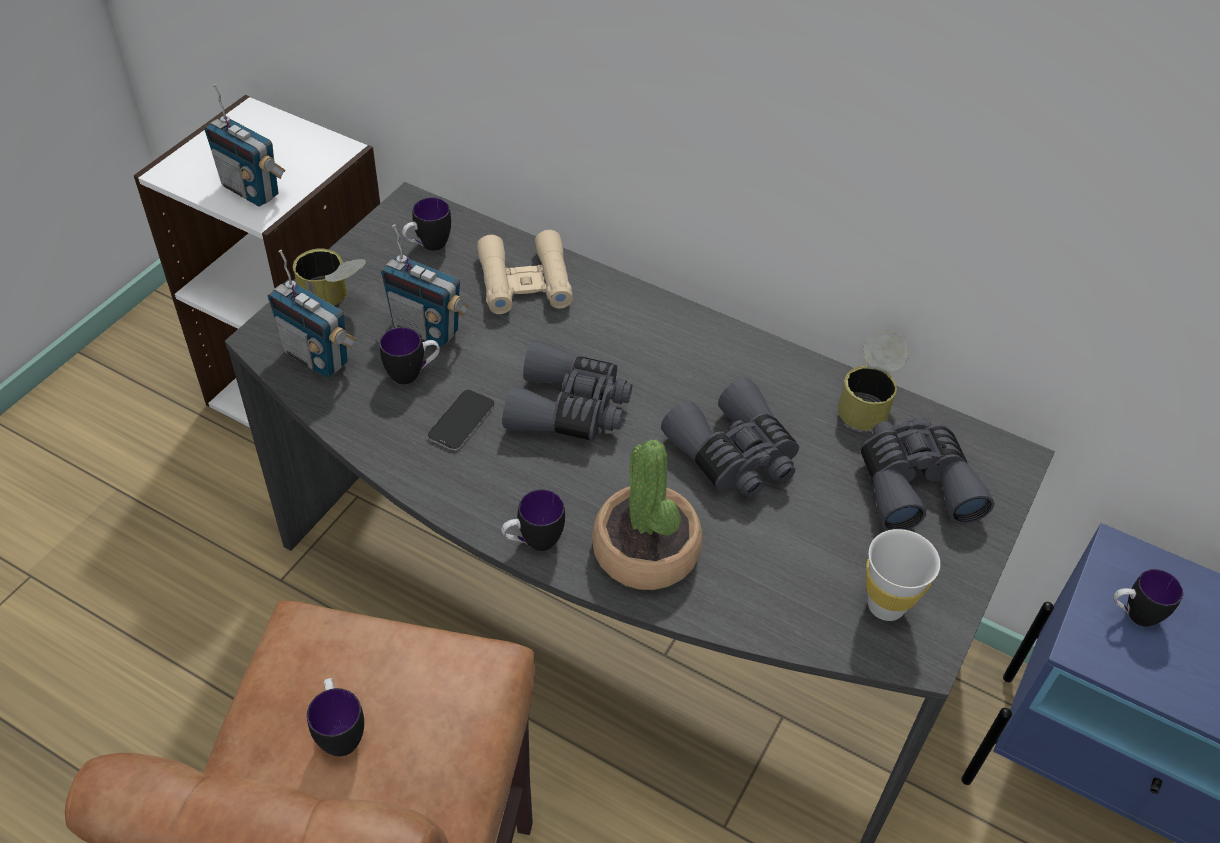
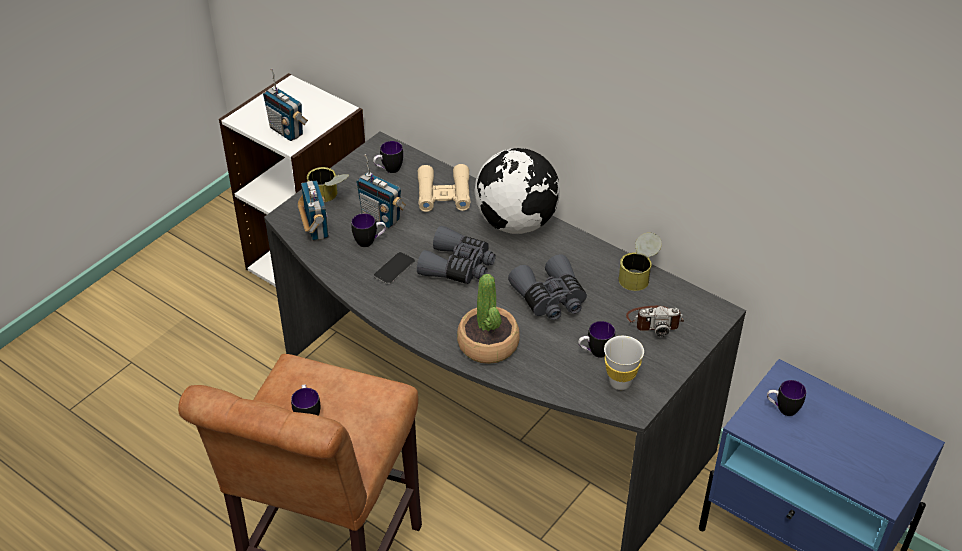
camera: 10 degrees right, 5 degrees down
(317, 357) = (316, 229): radio -> radio turned 150 degrees counterclockwise
(533, 542) = (425, 335): mug -> mug (595, 352)
(652, 324) = (516, 223): none -> globe
(914, 484) = (654, 321): grey binoculars -> camera

